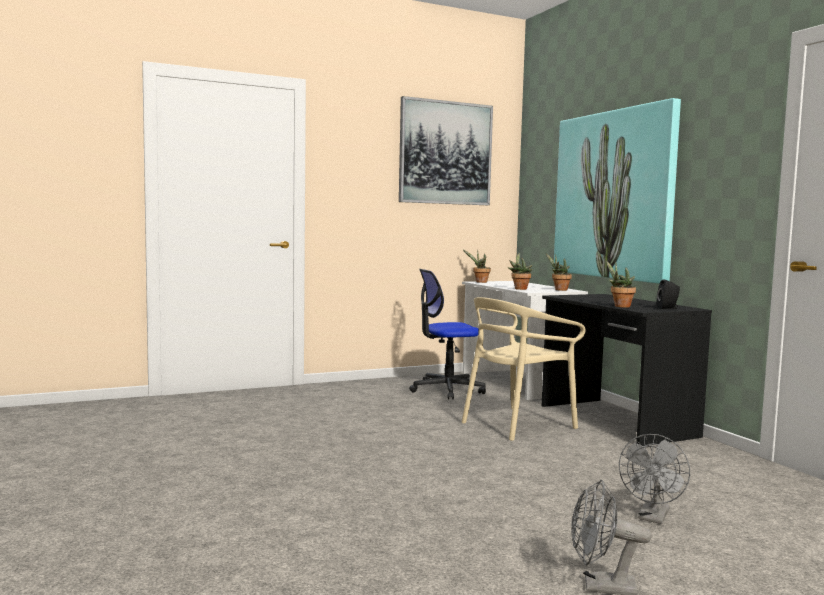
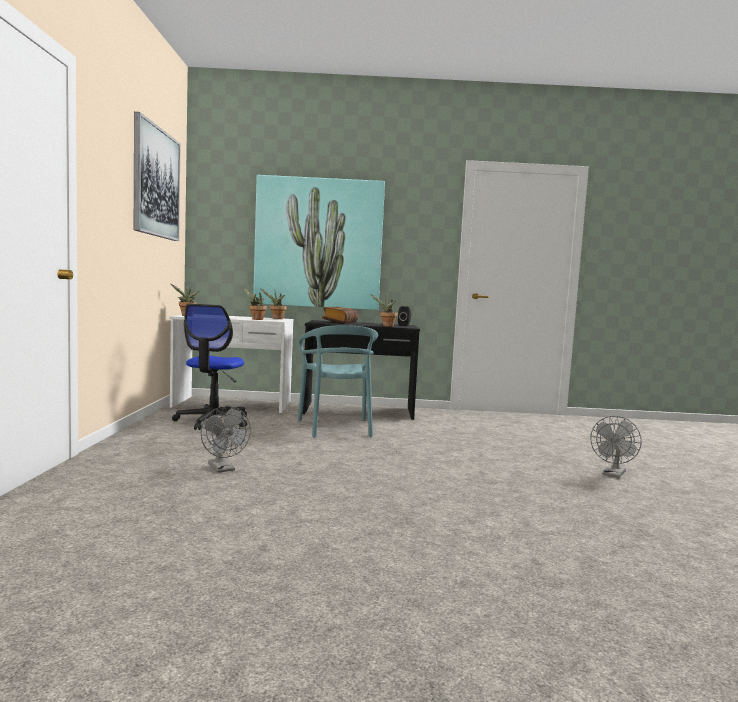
camera: 65 degrees left, 0 degrees up
(517, 424) = (336, 427): beige chair -> turquoise chair
(595, 298) = (340, 323): none -> book
(652, 517) = (526, 445): grey fan -> grey fan (223, 469)

